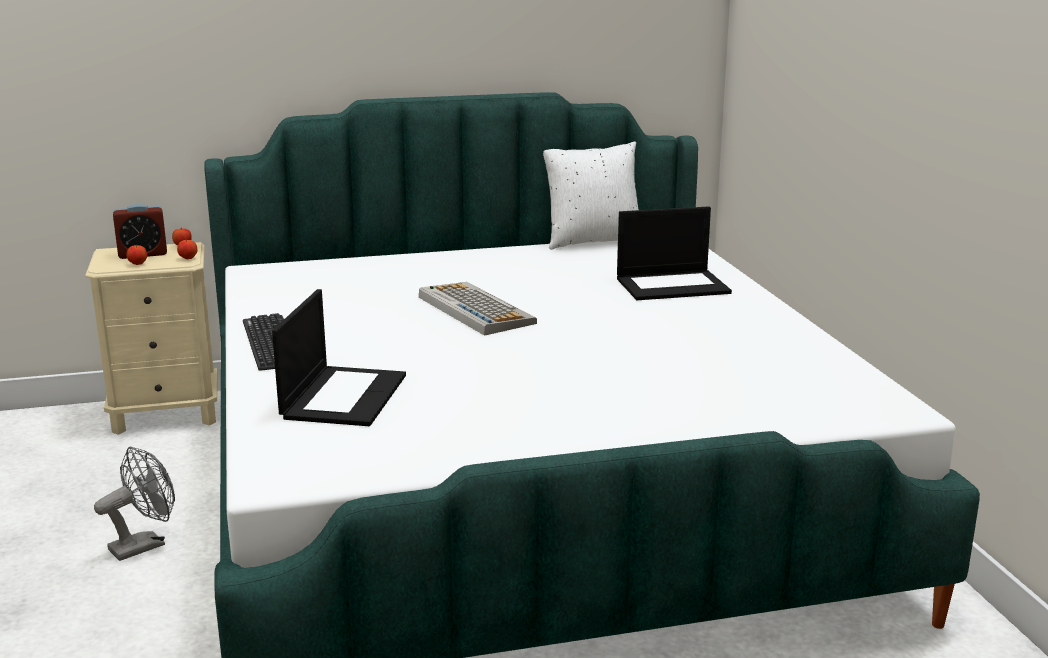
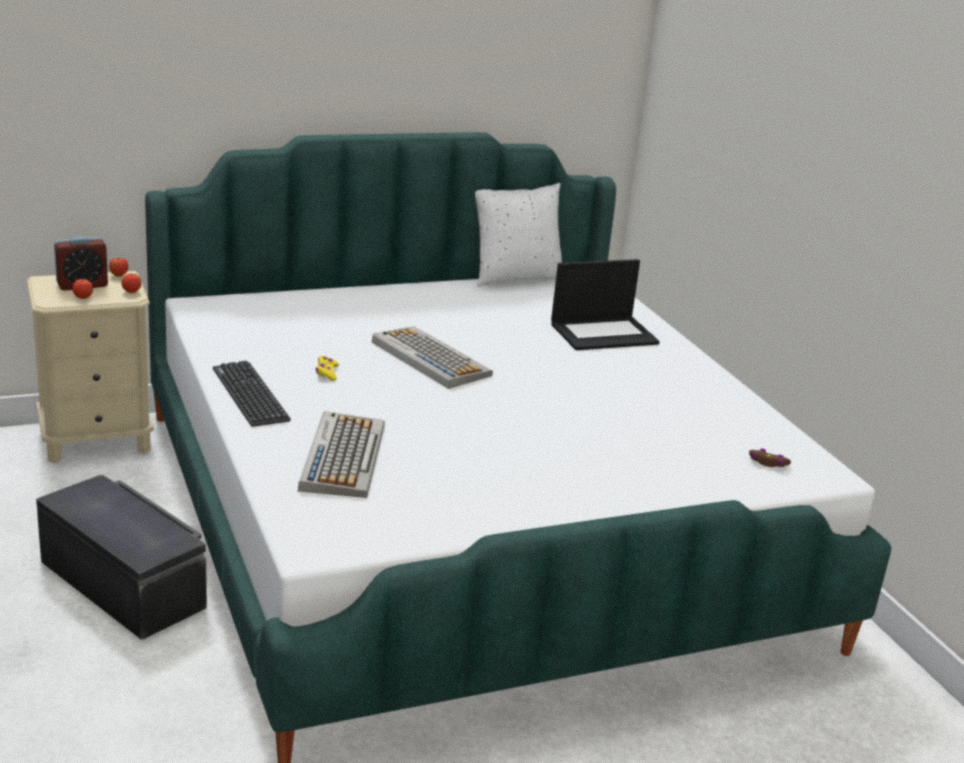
camera: 10 degrees left, 5 degrees up
(145, 545) = (124, 583): grey fan -> black storage box
(343, 396) = (342, 456): laptop -> keyboard
(360, 323) = (327, 373): none -> yellow game controller
(828, 399) = (768, 463): none -> brown game controller

